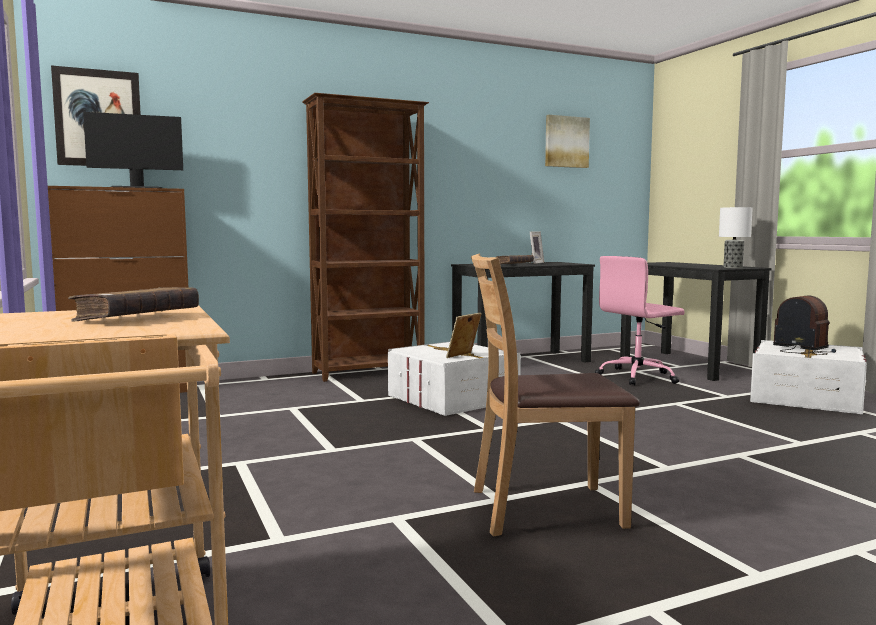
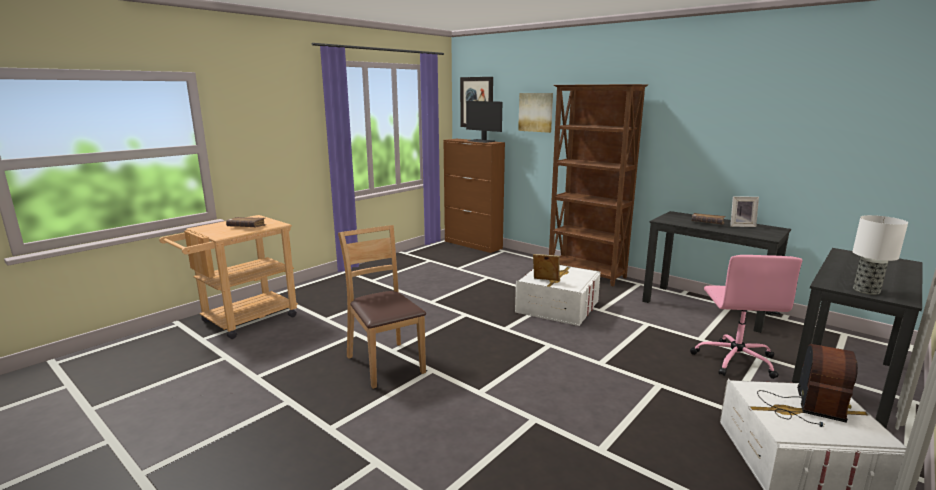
camera: 65 degrees right, 10 degrees up
(566, 142) = (828, 105): picture -> picture (536, 112)
(638, 377) = (735, 360): pink office chair -> pink office chair turned 120 degrees counterclockwise

